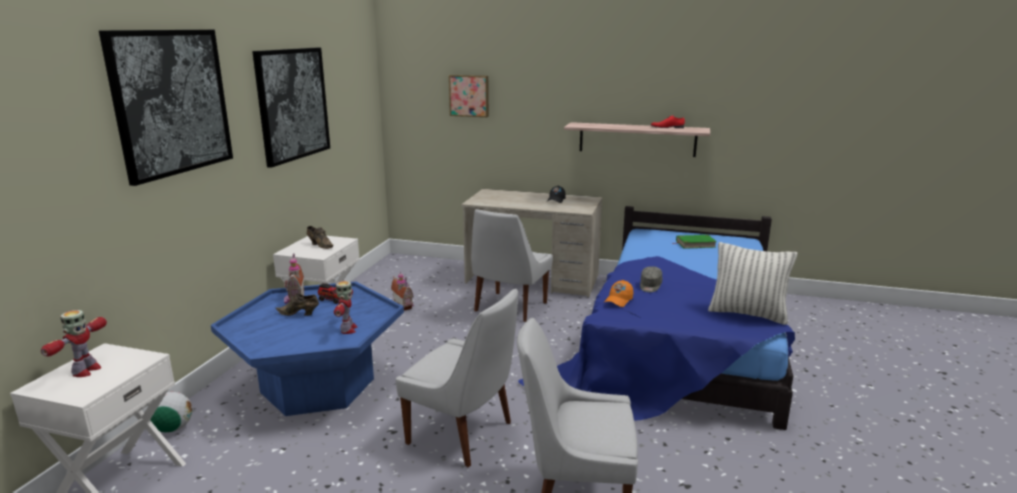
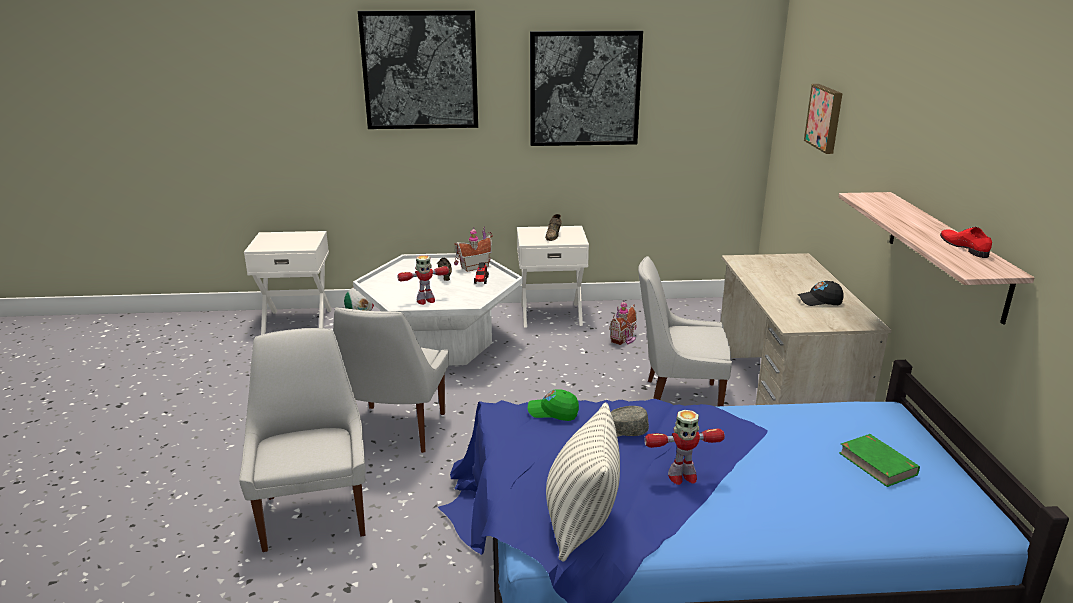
camera: 70 degrees right, 5 degrees up
(86, 371) = (287, 238): toy robot -> toy robot (681, 476)
(317, 385) = (441, 344): blue coffee table -> white coffee table
(618, 300) = (553, 412): orange cap -> green cap

